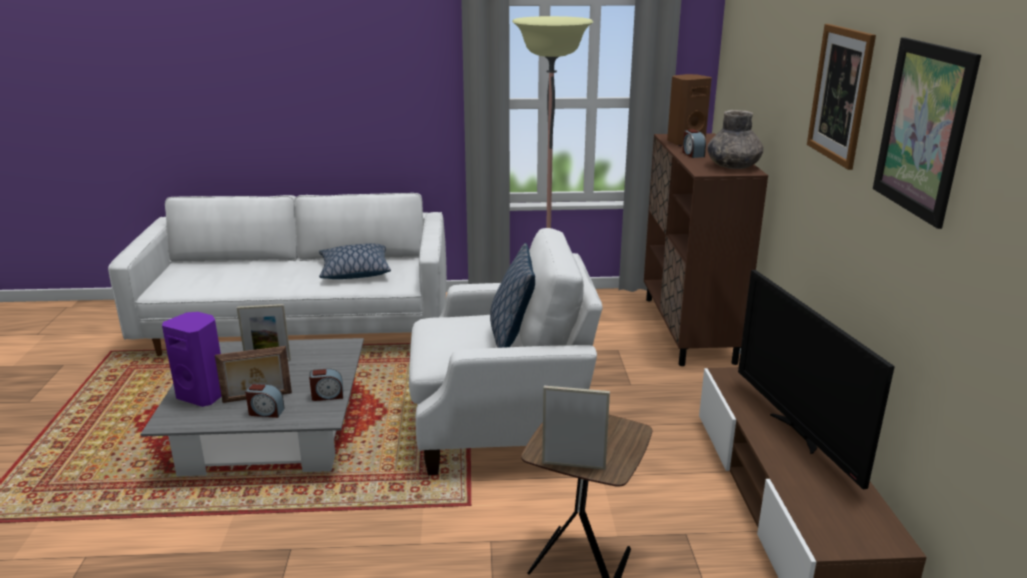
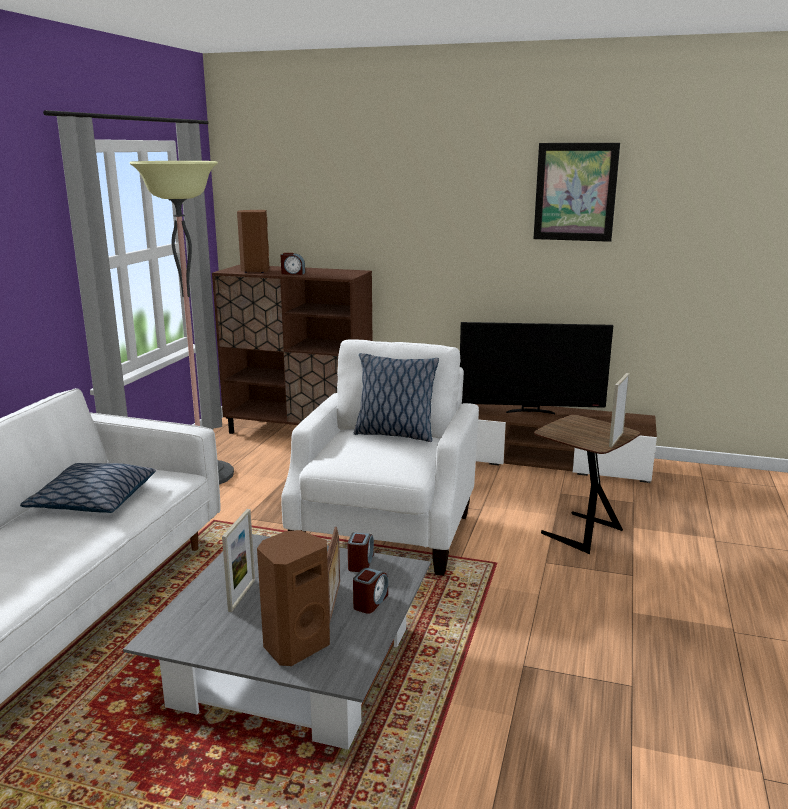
camera: 70 degrees left, 5 degrees down
(204, 395) = (295, 645): purple speaker -> brown speaker
(733, 166) = (340, 272): grey vase -> none
(840, 94) = (466, 190): picture -> none

